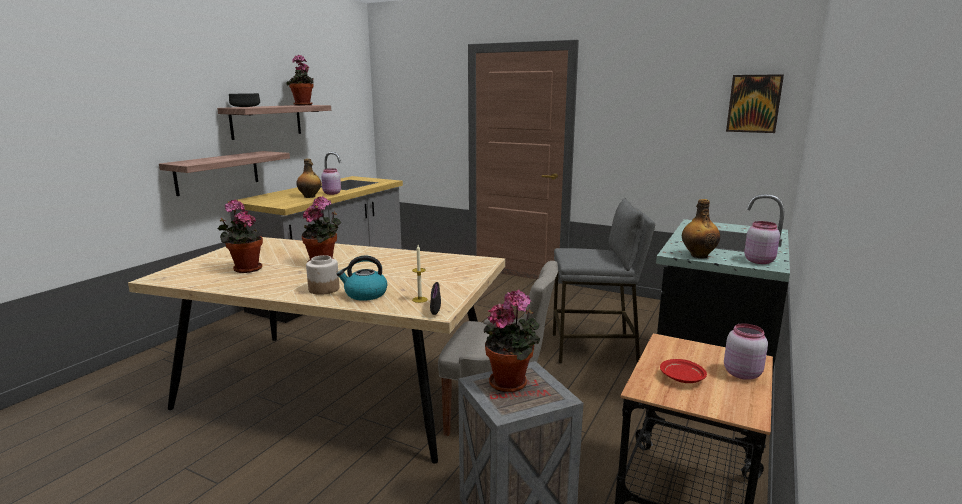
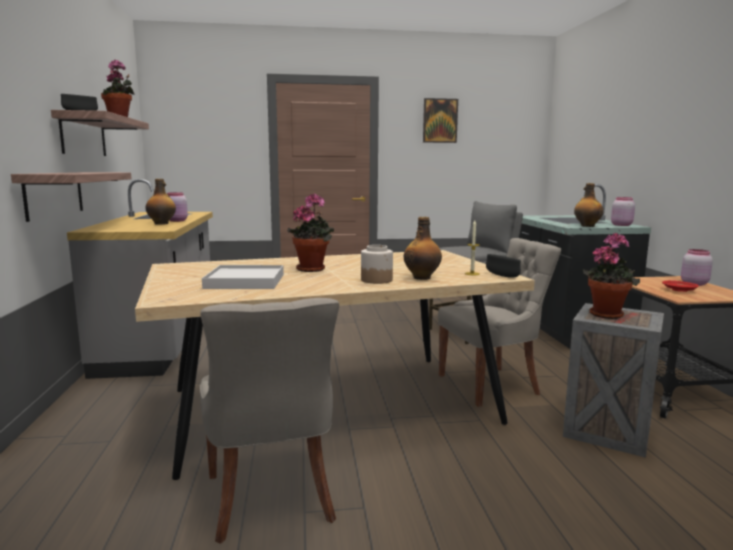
camera: 35 degrees left, 5 degrees down
(186, 449) = (271, 499): none -> grey chair
(245, 269) = (245, 281): potted plant -> white tray
(365, 294) = (422, 277): kettle -> bottle
(754, 103) = (515, 133): picture -> picture (440, 120)

